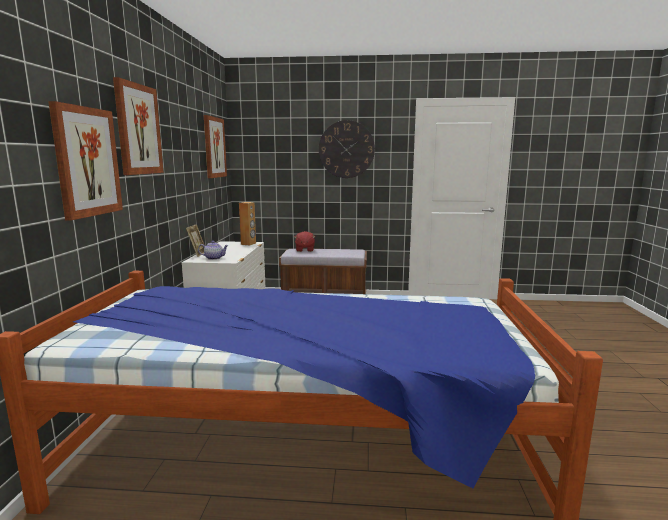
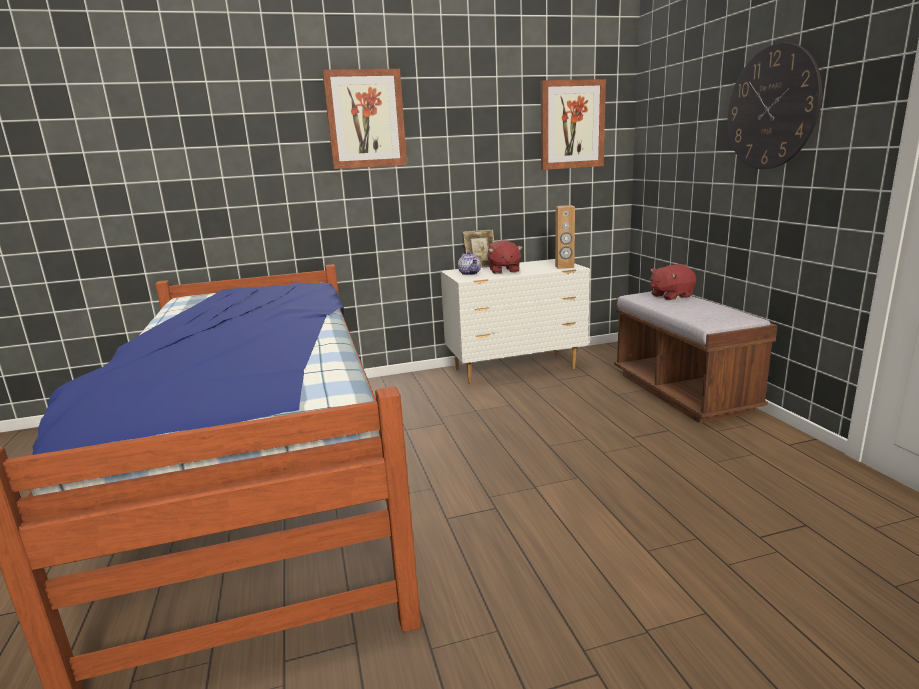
camera: 70 degrees right, 5 degrees up
(87, 162) = (275, 158): picture -> none
(226, 252) = (503, 270): none -> red plush toy

